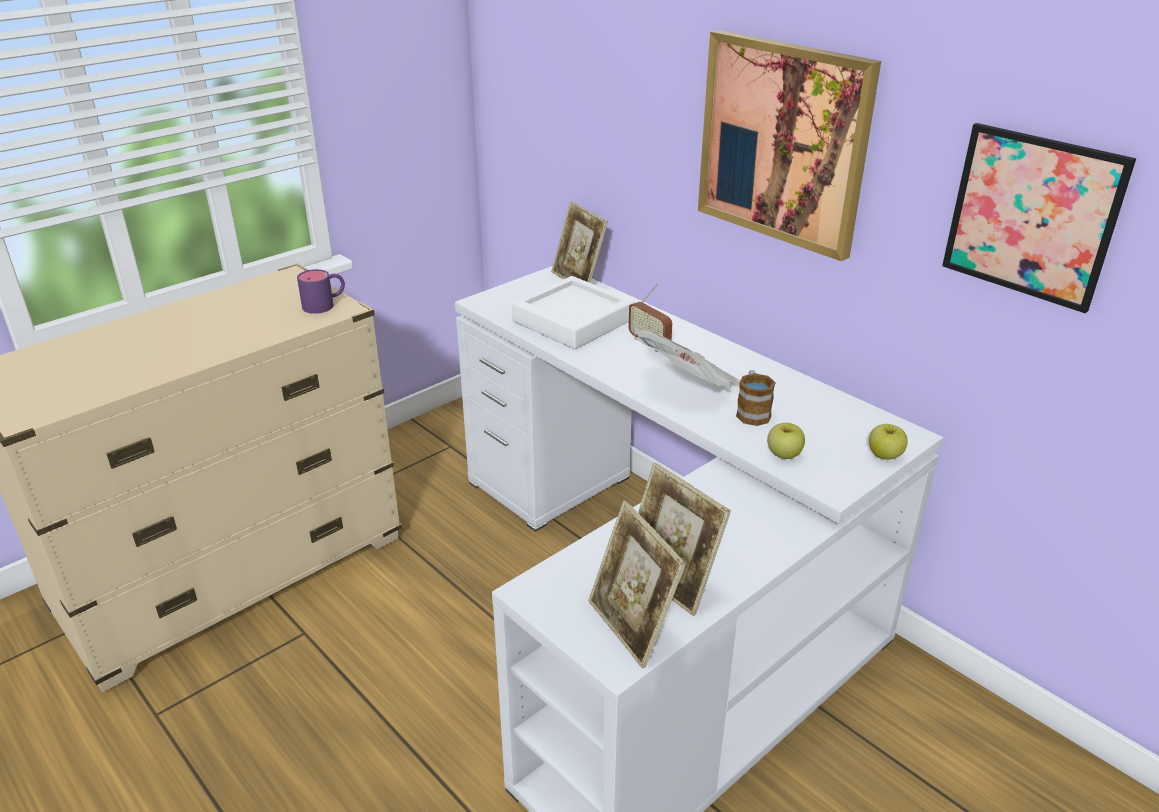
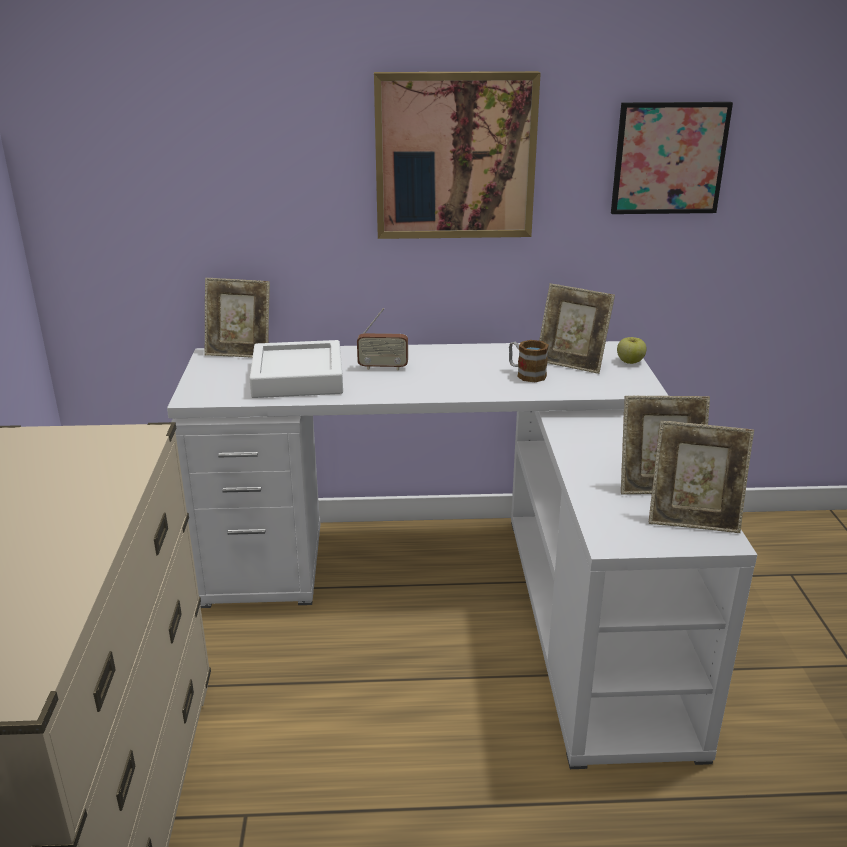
camera: 50 degrees left, 5 degrees down
(325, 304) = (116, 439): purple mug -> none
(688, 386) = (462, 379): newspaper -> none
(784, 454) = (589, 386): apple -> none
(819, 425) = (571, 363): none -> picture frame

